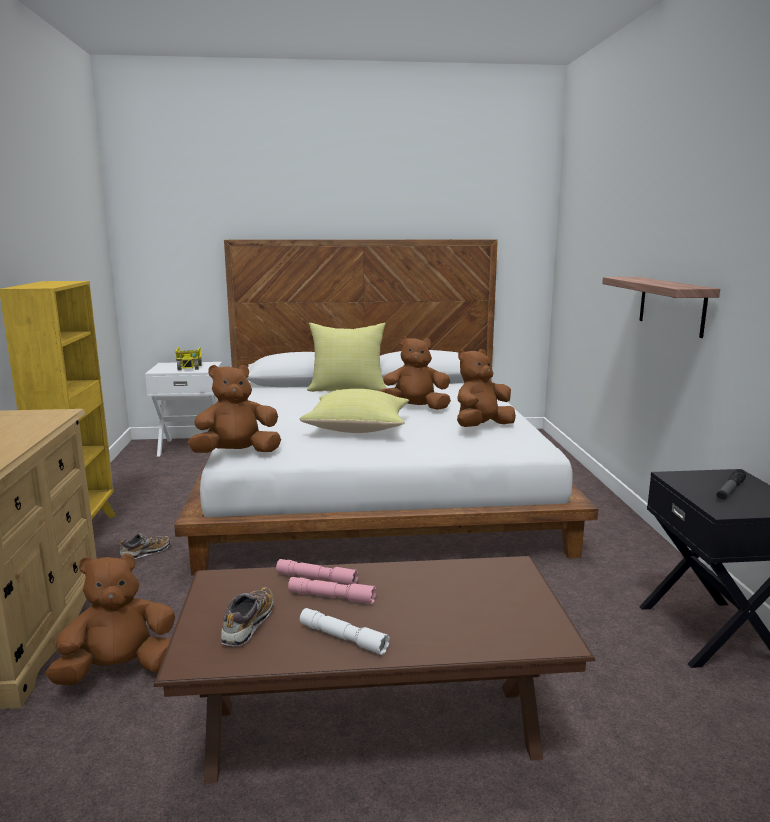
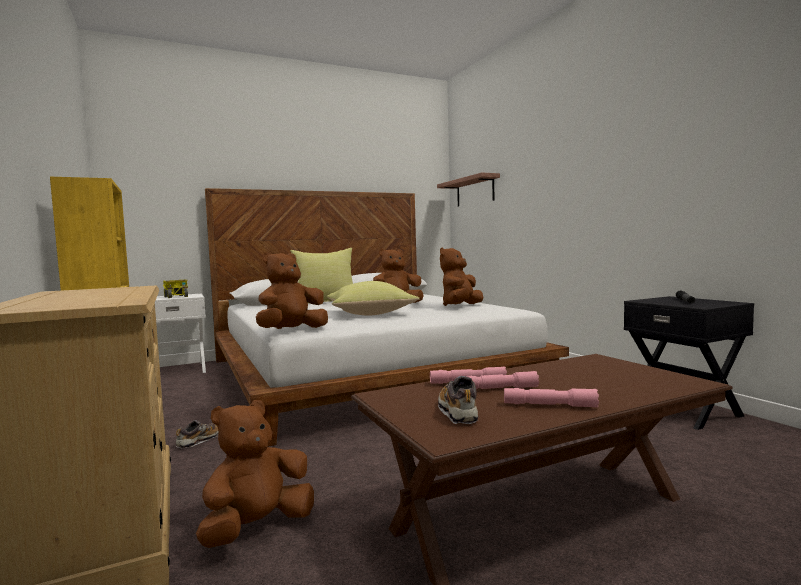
camera: 20 degrees left, 10 degrees down
(343, 638) = (549, 405): white flashlight -> pink flashlight
(671, 305) = (576, 209): shelf -> shelf (475, 191)

